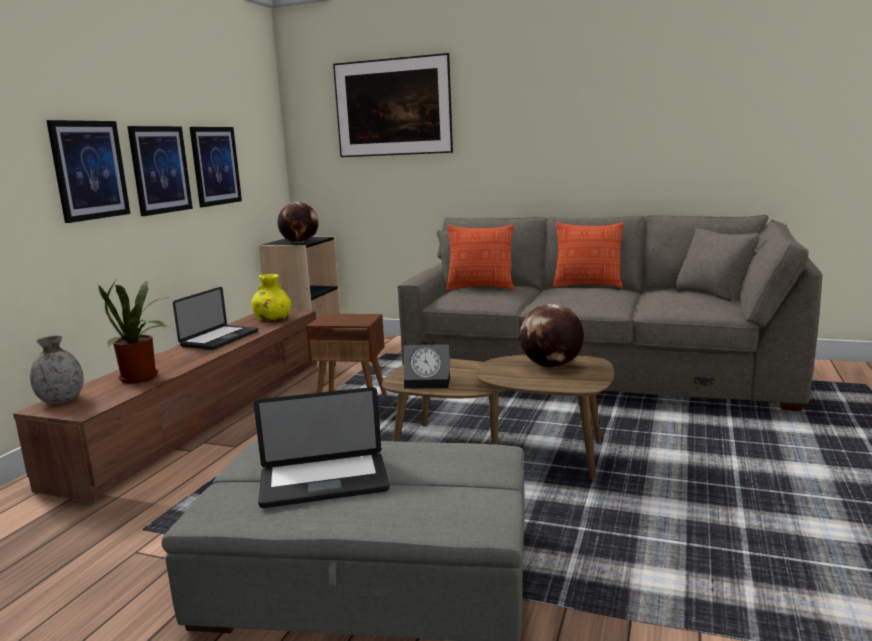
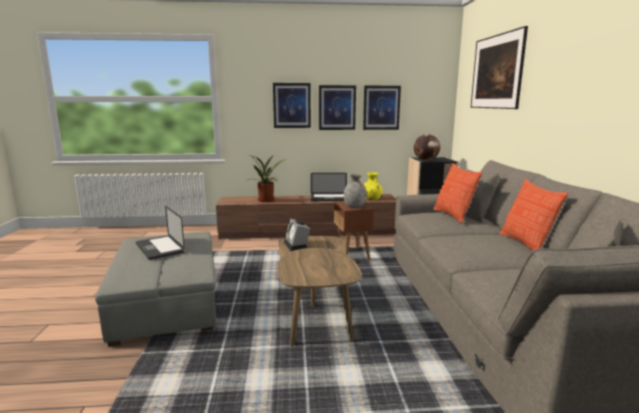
camera: 65 degrees right, 0 degrees up
(61, 400) = (236, 198): grey vase -> grey vase (355, 206)
(551, 366) = (327, 265): globe -> none

